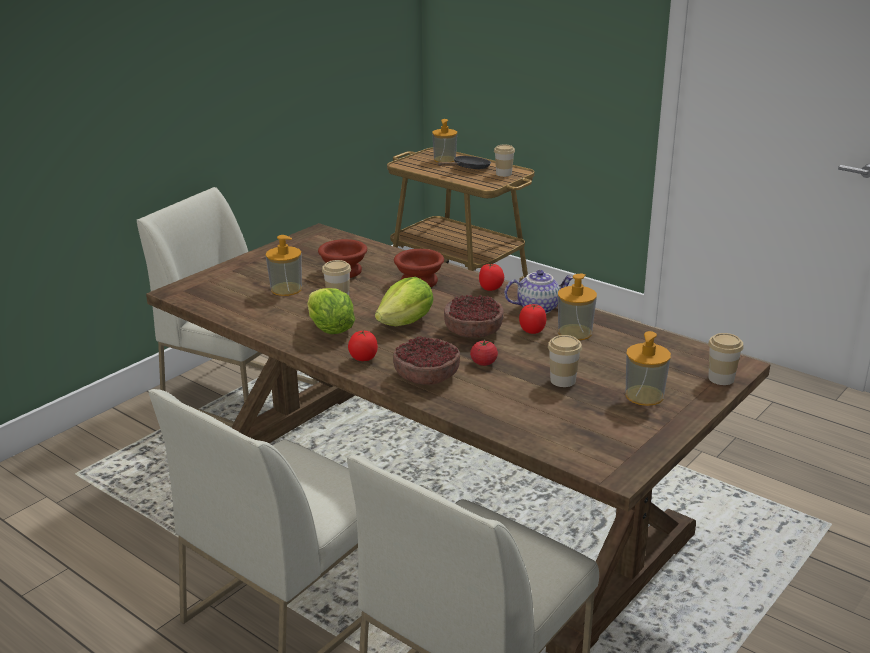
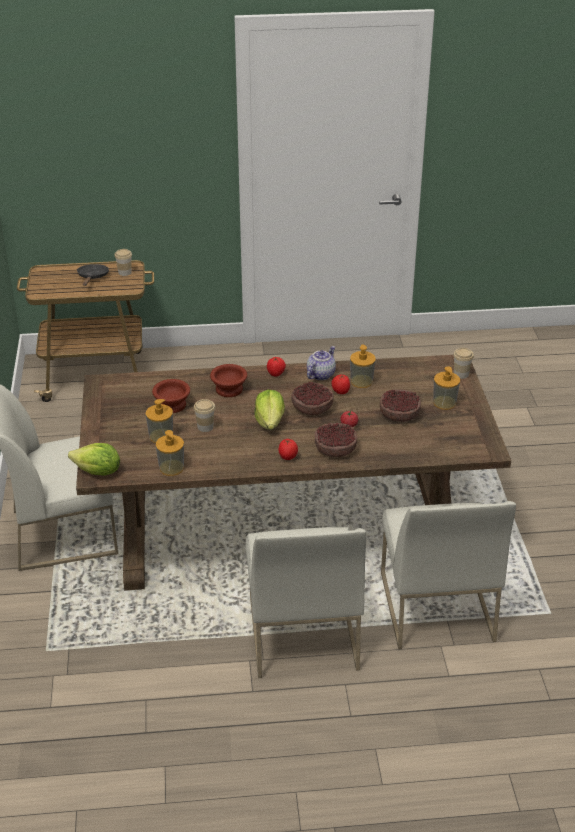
camera: 45 degrees left, 10 degrees up
(330, 330) = (238, 449): lettuce -> lettuce (98, 472)
(445, 159) = (60, 275): soap dispenser -> soap dispenser (171, 467)
(563, 380) = (399, 414): cup -> bowl

